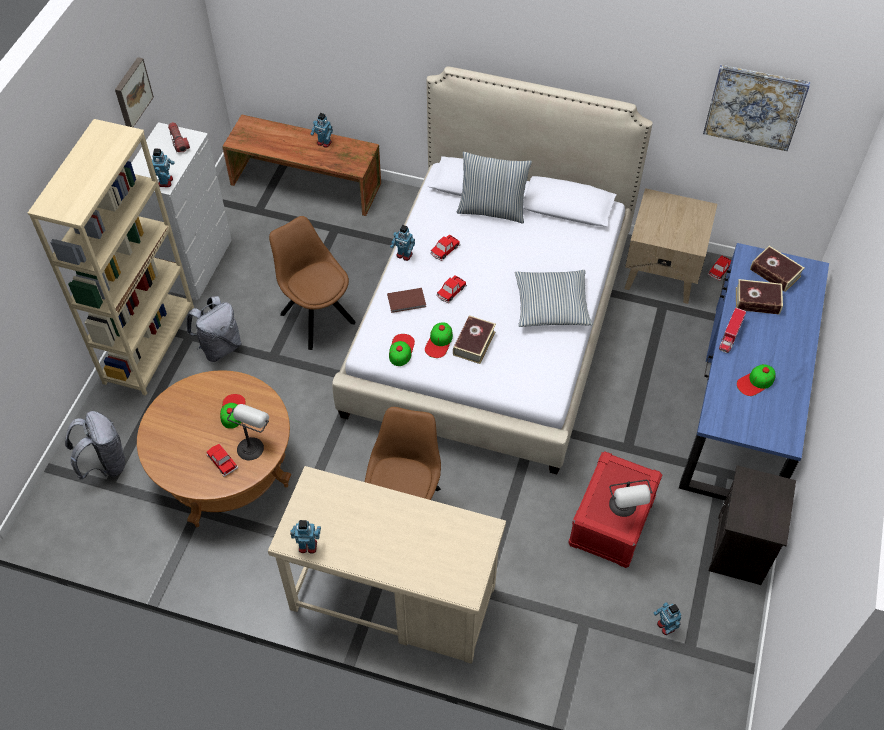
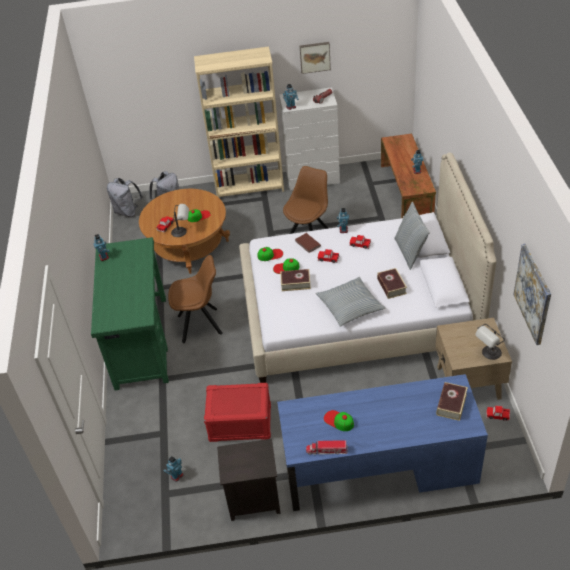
camera: 70 degrees right, 10 degrees down
(219, 347) = (264, 211): grey backpack -> grey backpack (128, 211)
(392, 598) = (140, 342): beige desk -> green desk
(625, 509) = (227, 407): table lamp -> table lamp (489, 354)
(730, 334) = (373, 395): toy truck -> toy truck (327, 450)
(757, 301) = (415, 401): book -> book (391, 286)

